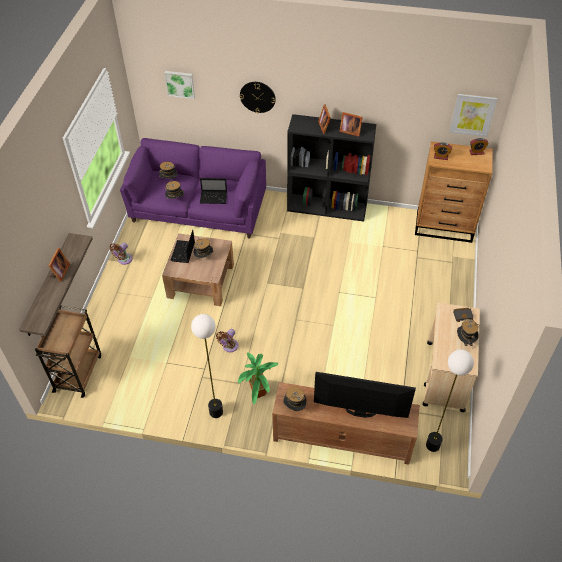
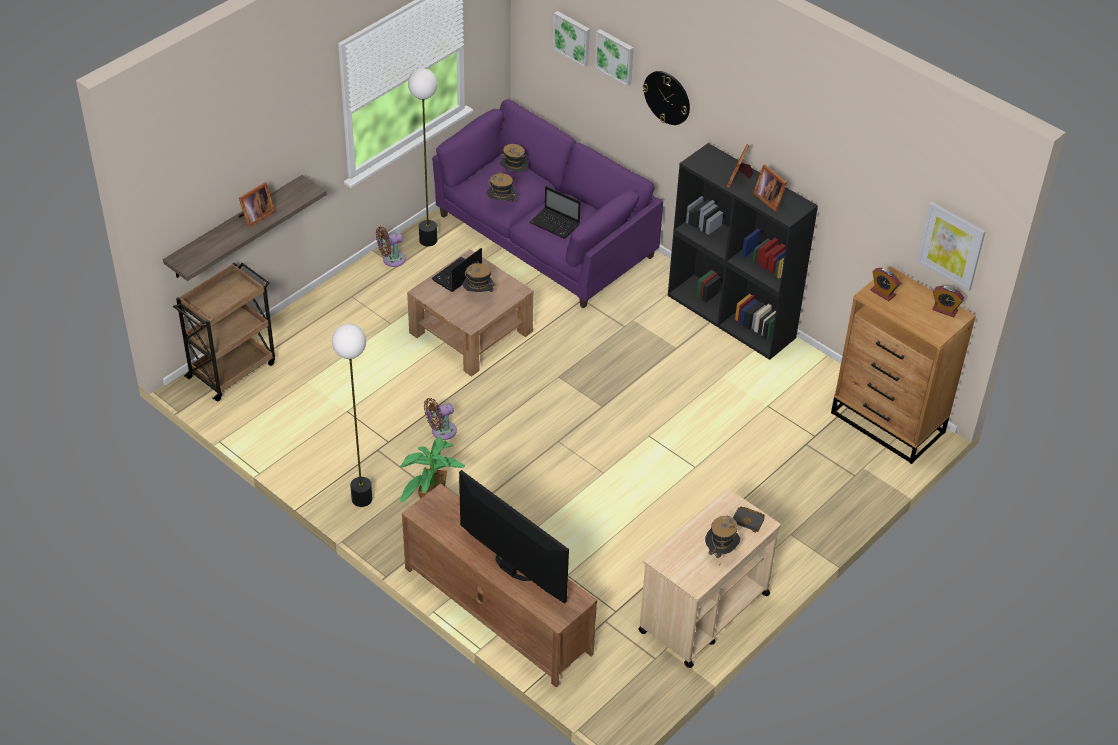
camera: 30 degrees right, 5 degrees down
(214, 84) = (615, 56): none -> picture
(294, 407) = (435, 520): hat -> none
(432, 445) = (608, 683): floor lamp -> floor lamp (428, 240)

